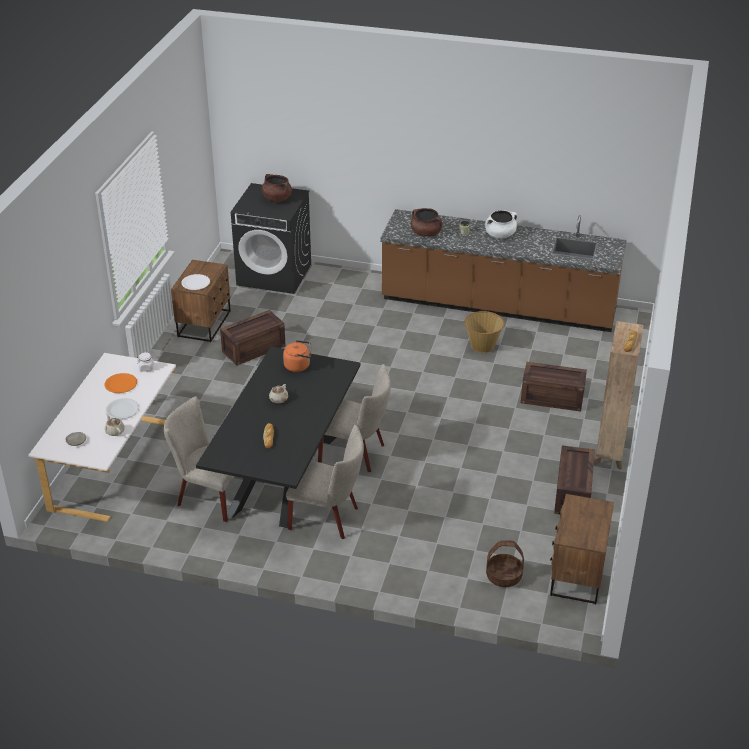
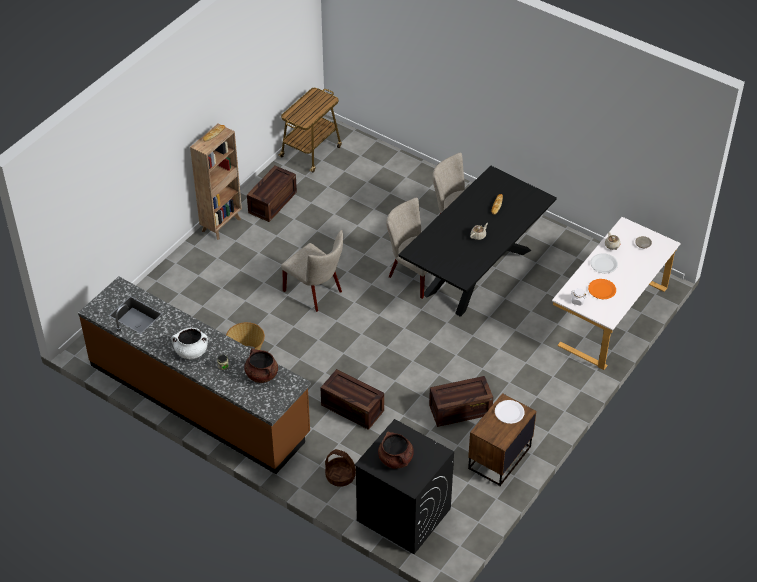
camera: 160 degrees left, 10 degrees up
(208, 497) = (541, 268): beige chair -> beige chair (316, 292)
(299, 366) = (450, 263): orange kettle -> none
(504, 576) = (358, 161): basket -> basket (340, 476)
(553, 397) = (226, 283): crate -> crate (351, 408)
(576, 574) = (311, 151): brown nightstand -> cart

